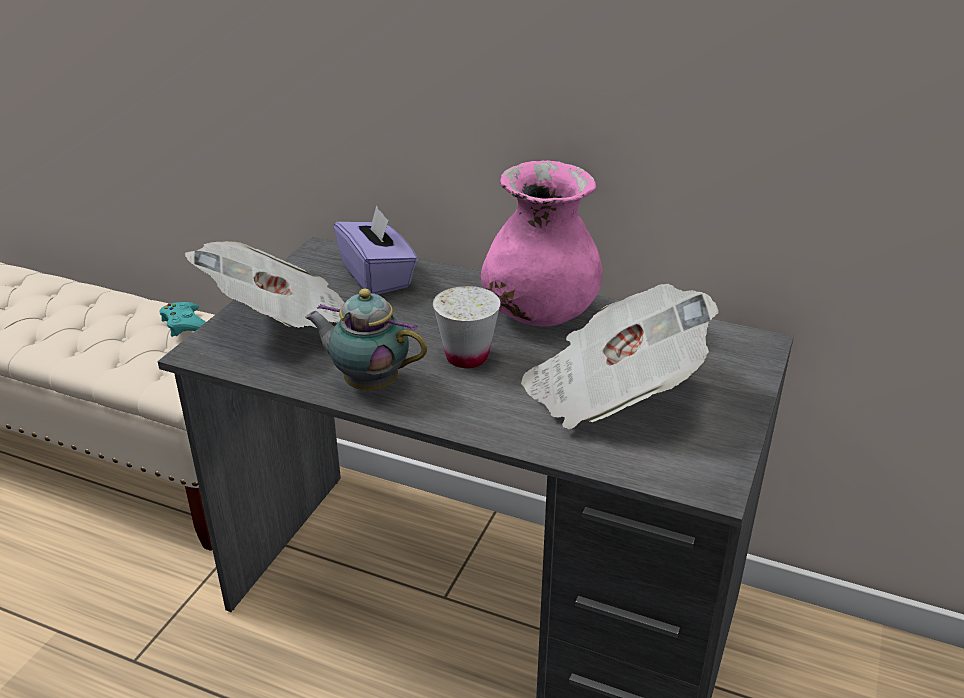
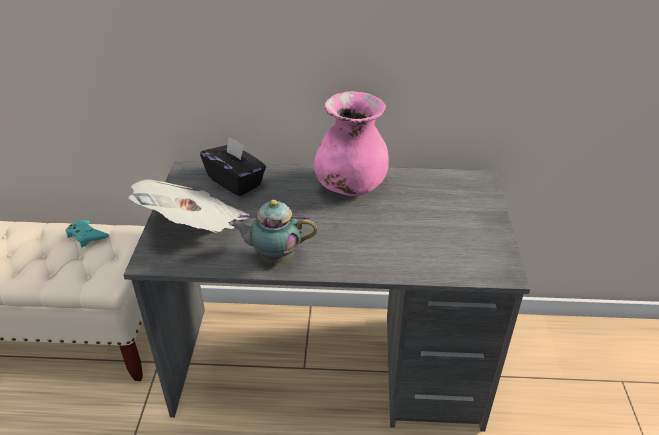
camera: 20 degrees left, 5 degrees up
(377, 277) = (235, 181): purple tissue box -> black tissue box
(467, 357) = (324, 225): white cup -> none
(611, 393) = (420, 229): newspaper -> none

